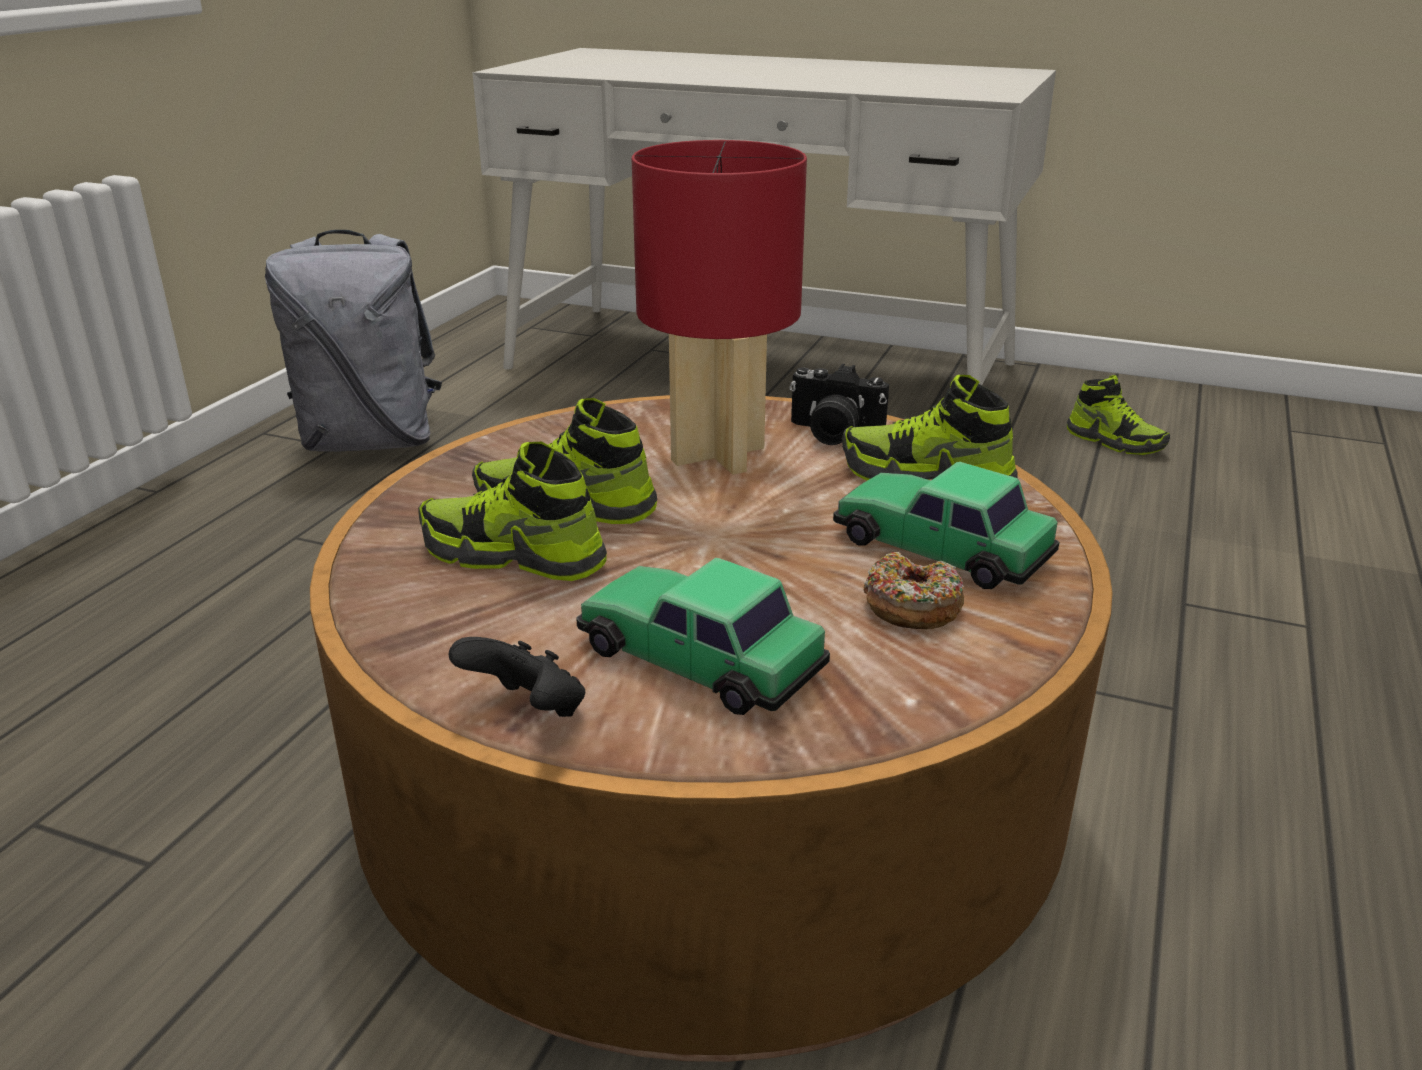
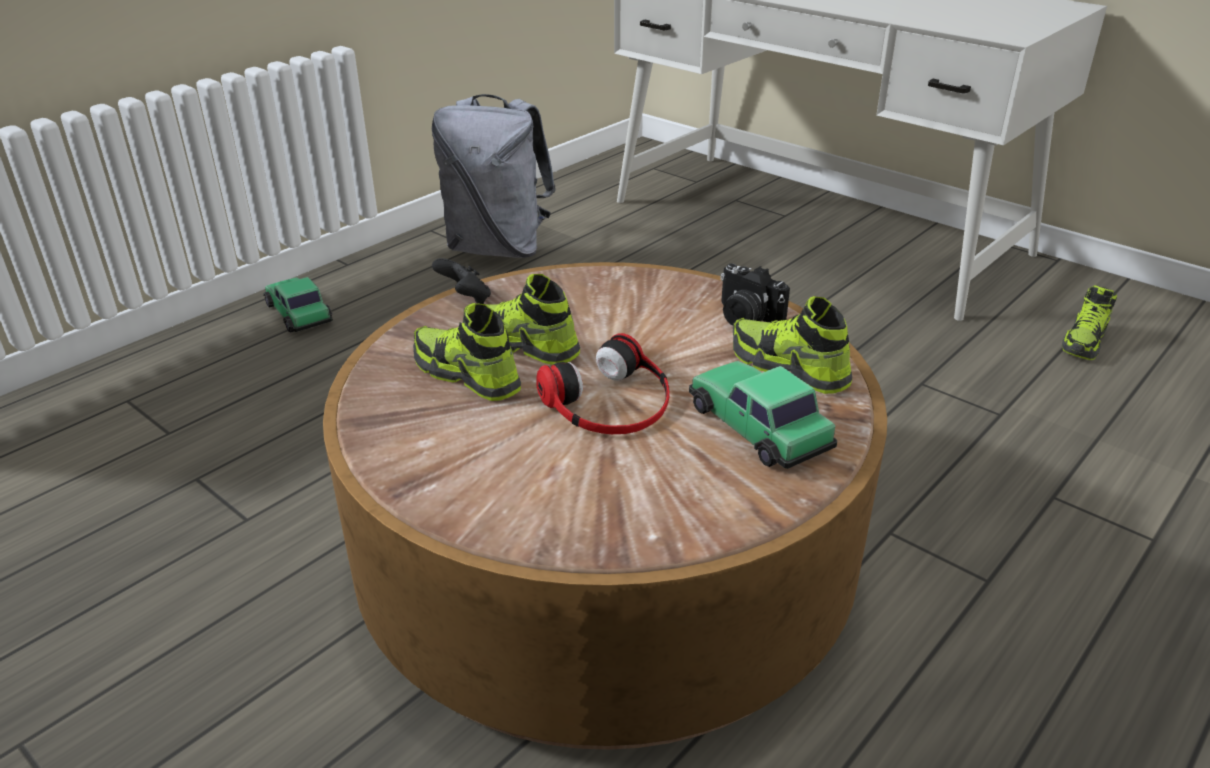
camera: 20 degrees right, 5 degrees up
(528, 711) = (411, 486): black game controller -> black game controller (465, 299)
(698, 657) = (536, 473): toy car -> toy car (298, 313)
(719, 455) = (651, 321): red table lamp -> none
(736, 554) = (610, 402): none -> headphones
(911, 606) = (703, 467): donut -> none
(1115, 441) = (1084, 342): shoe -> shoe turned 60 degrees clockwise

